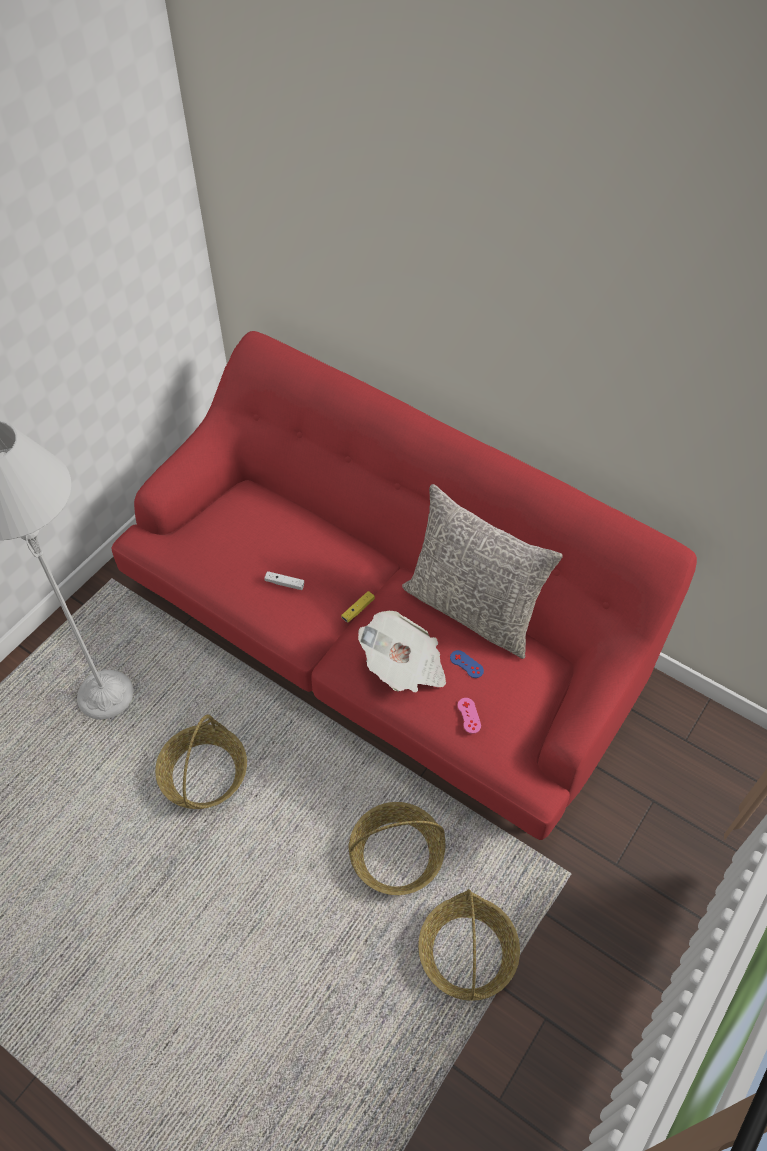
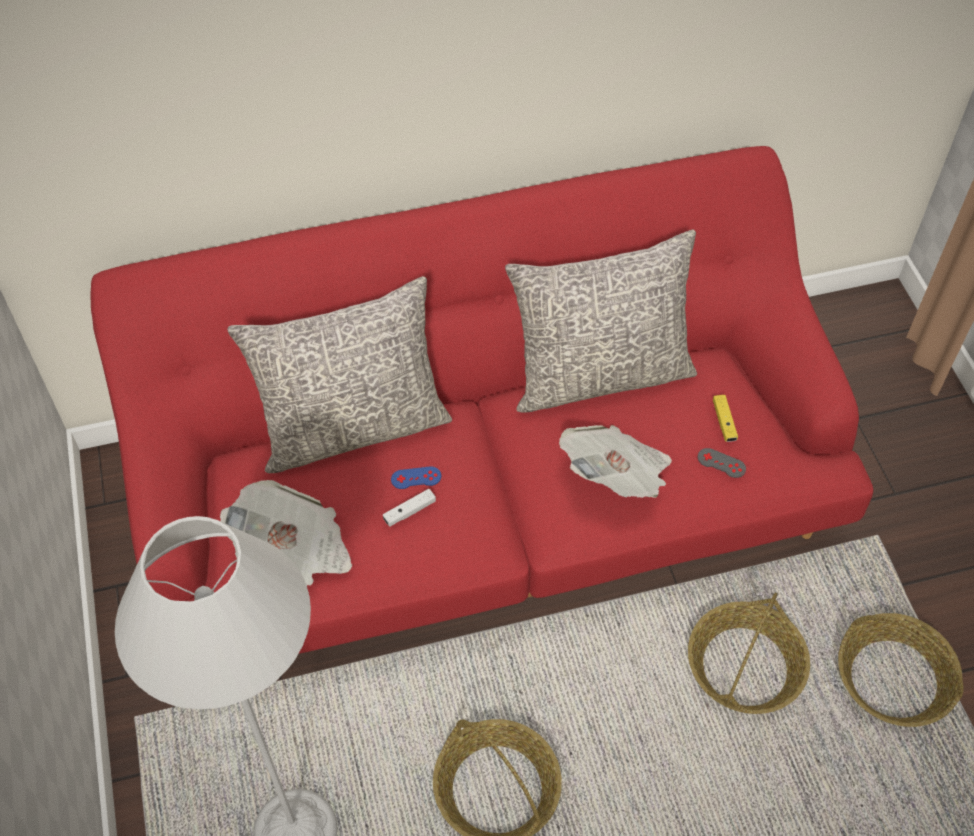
camera: 50 degrees left, 0 degrees up
(211, 551) = (293, 552): none -> newspaper
(316, 520) = (353, 427): none -> grey pillow
(358, 609) = (503, 470): yellow game controller -> yellow game controller (724, 422)
(466, 664) = (661, 424): blue game controller -> blue game controller (416, 478)
(469, 715) = (721, 463): pink game controller -> grey game controller

